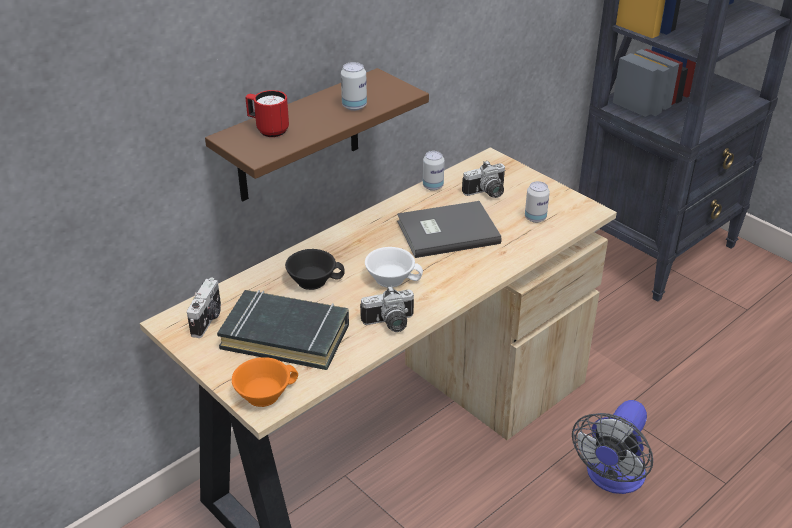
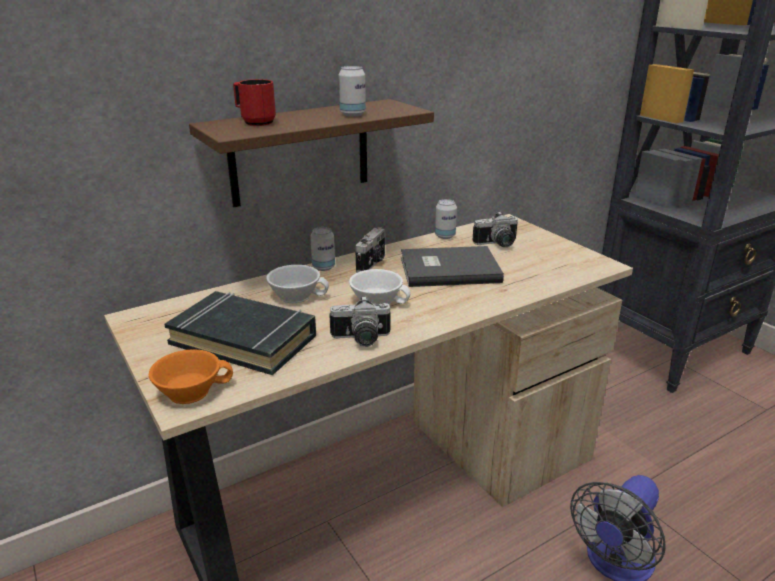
camera: 10 degrees right, 10 degrees down
(208, 320) = (172, 318): camera -> camera (372, 264)
(313, 279) = (297, 295): black cup -> white cup
(535, 218) = (544, 266): can -> can (323, 267)

